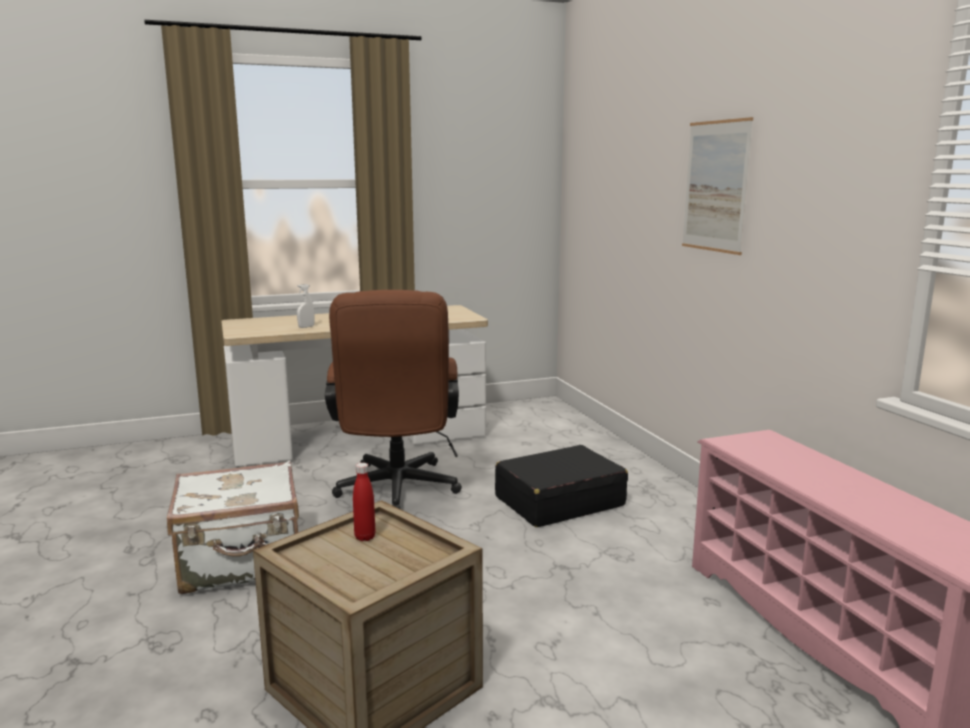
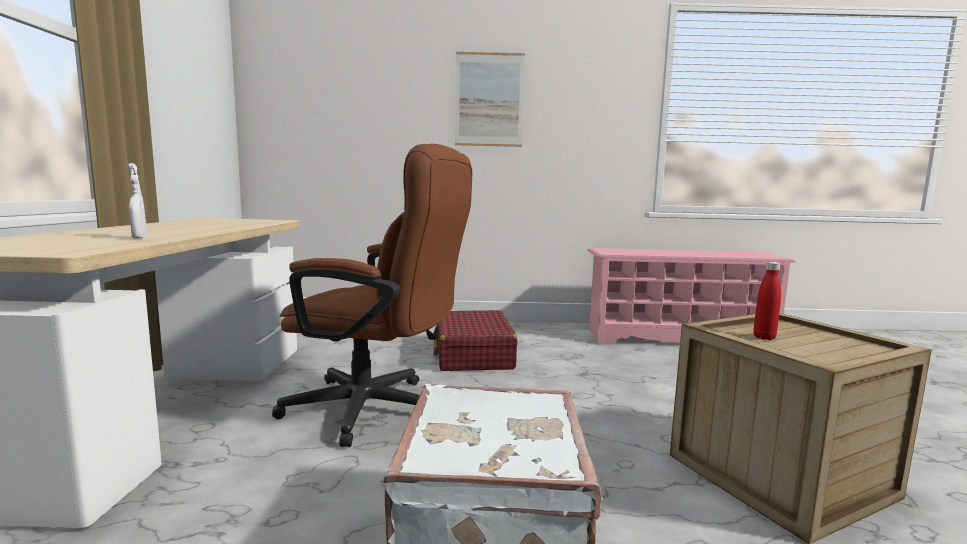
camera: 70 degrees left, 5 degrees down
(558, 501) = (473, 354): black suitcase -> red suitcase

